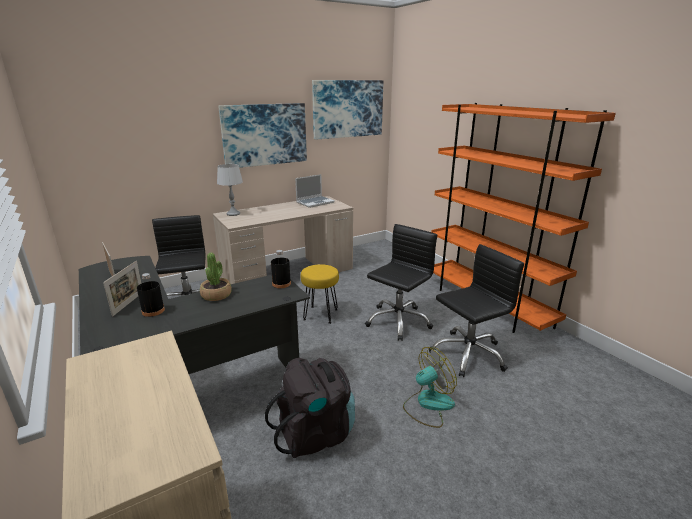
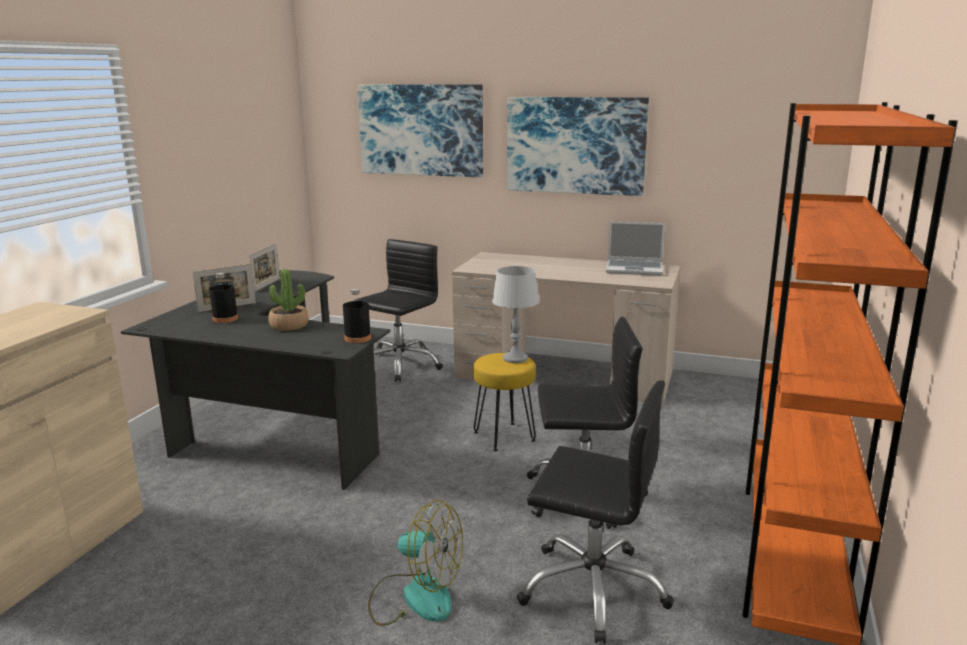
camera: 50 degrees right, 5 degrees down
(233, 214) = (498, 257): grey table lamp -> grey table lamp (515, 358)
(315, 433) = (272, 536): black backpack -> none
(348, 109) = (743, 111): picture -> picture (421, 130)

